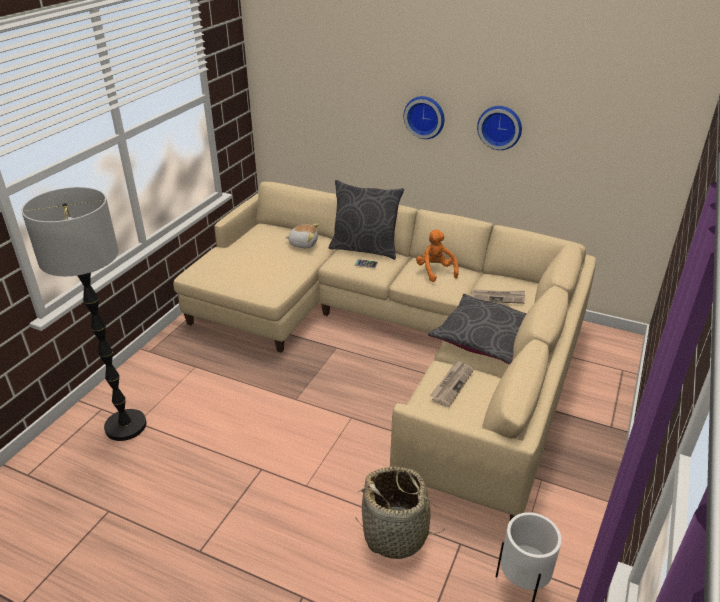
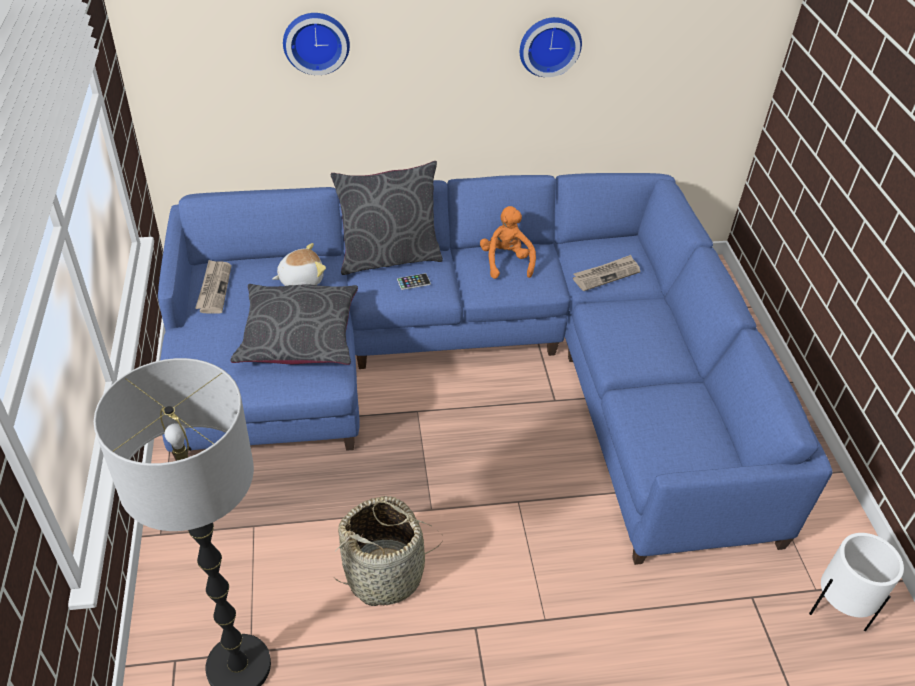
camera: 35 degrees left, 10 degrees up
(394, 337) = (475, 366): beige sofa -> blue sofa
(396, 534) = (686, 624): basket -> basket (385, 574)
(425, 116) = (438, 49): wall clock -> wall clock (316, 41)
(435, 271) = (506, 262): orange plush toy -> orange plush toy turned 45 degrees clockwise
(451, 384) = (661, 417): newspaper -> newspaper (214, 288)
(483, 337) = (638, 336): grey pillow -> grey pillow (298, 335)

